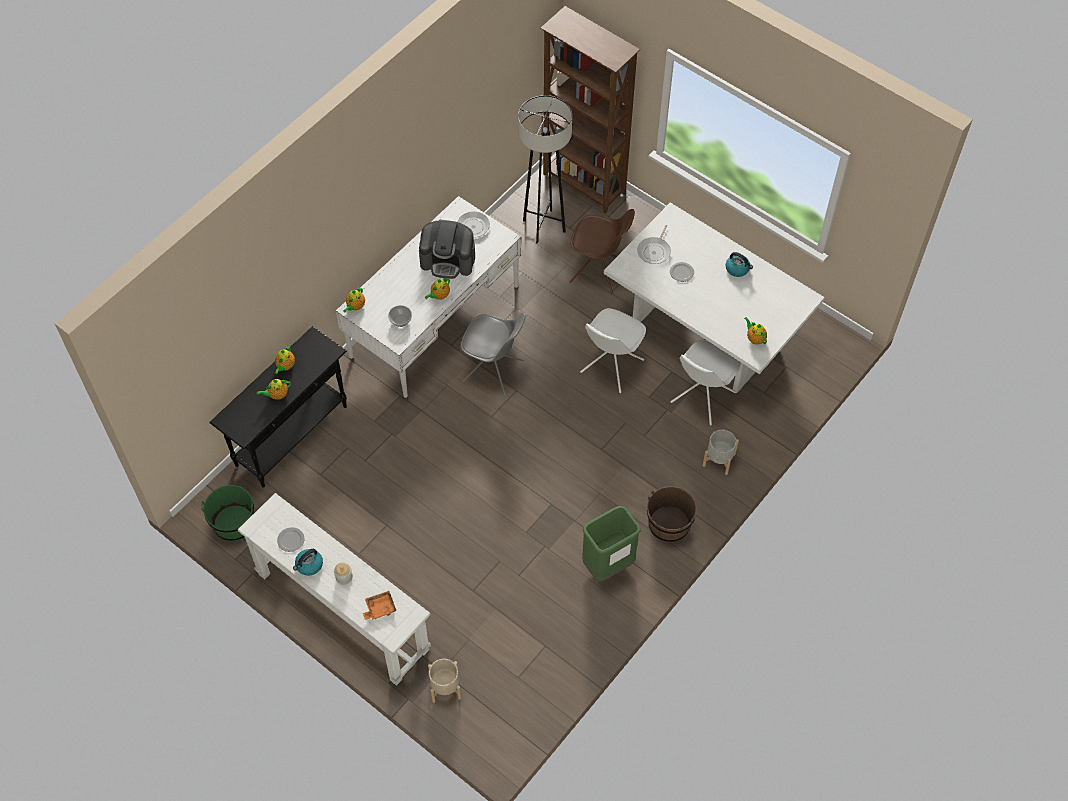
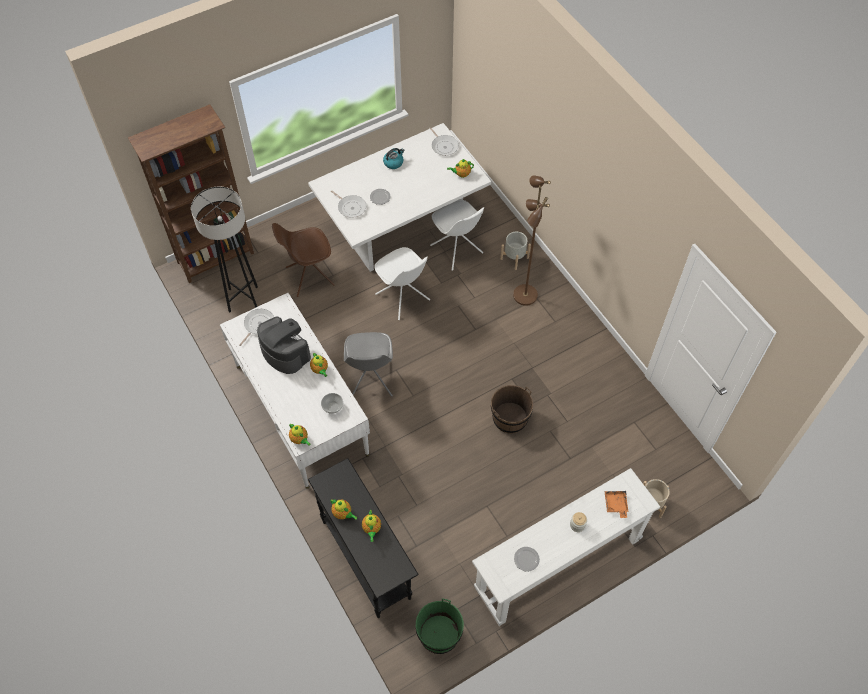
camera: 70 degrees left, 0 degrees up
(309, 565) = (557, 550): kettle -> none
(448, 260) = (285, 352): coffee machine -> coffee machine turned 75 degrees counterclockwise
(494, 371) = (370, 380): grey chair -> grey chair turned 135 degrees clockwise
(599, 272) = (309, 276): brown chair -> brown chair turned 150 degrees counterclockwise
(608, 565) = (578, 358): green trash can -> none
(669, 525) = (558, 307): brown bucket -> brown bucket (510, 418)
(670, 485) = (524, 295): none -> brown floor lamp
(788, 309) = (444, 146): none -> frying pan

